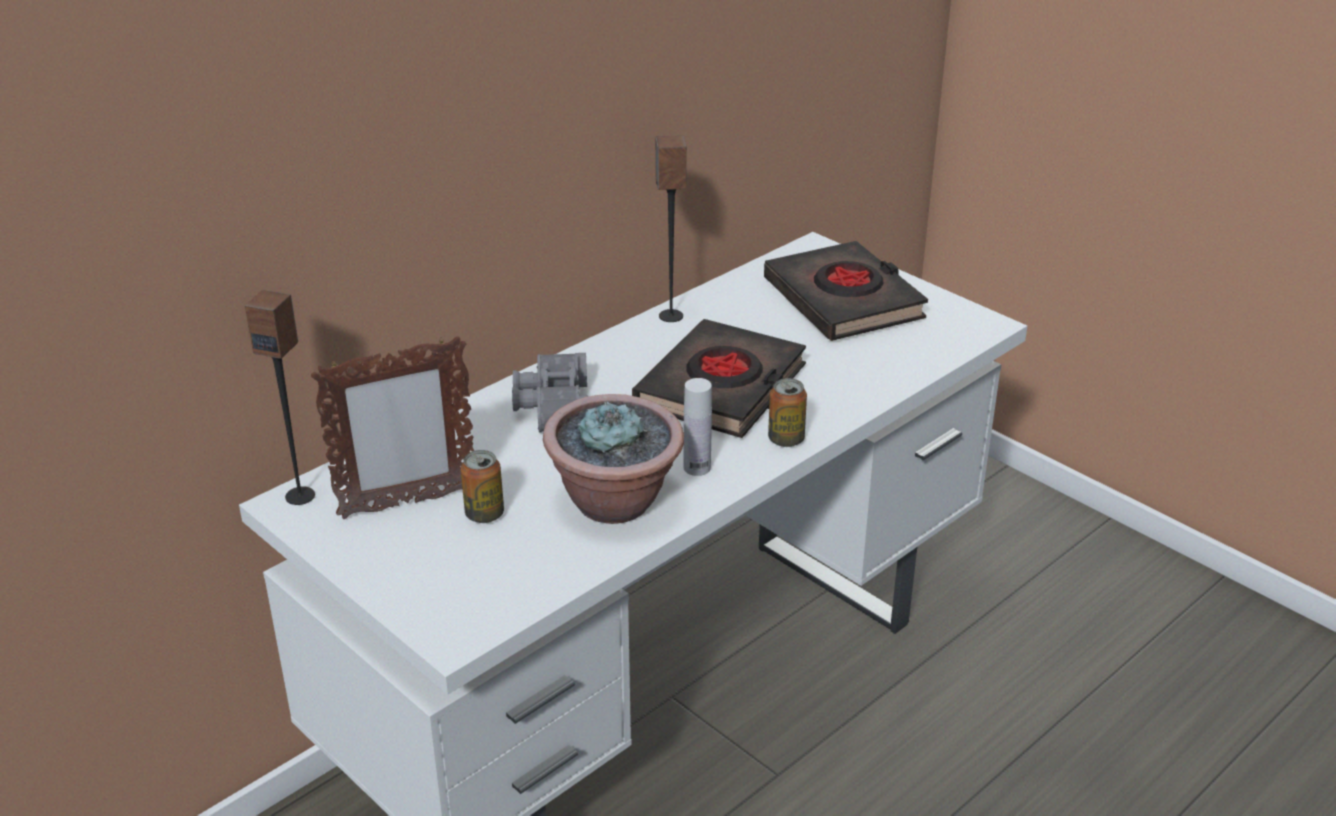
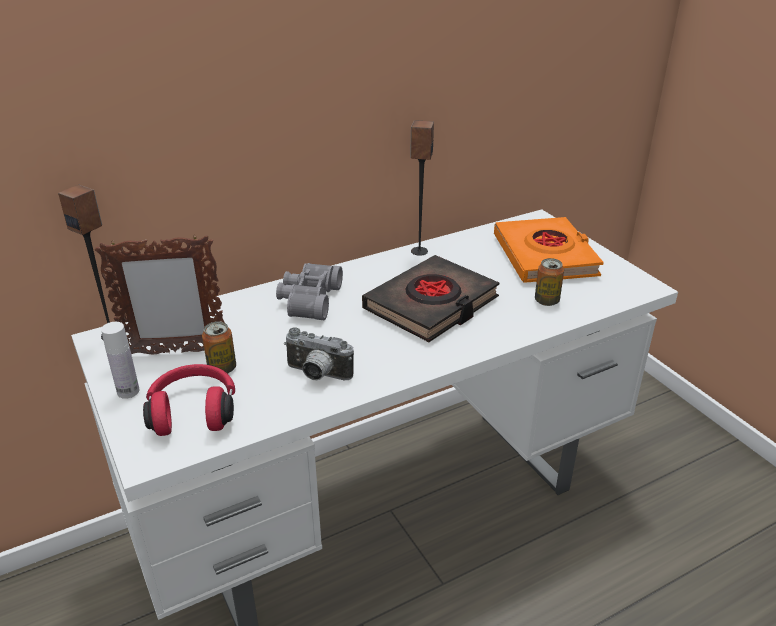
camera: 15 degrees right, 0 degrees up
(479, 573) = (194, 411): none -> red headphones
(615, 502) = (316, 375): potted plant -> camera
(697, 467) = (387, 359): white bottle -> white bottle (128, 391)
(786, 439) = (461, 348): can -> can (546, 301)
(844, 300) = (545, 256): black book -> orange book

